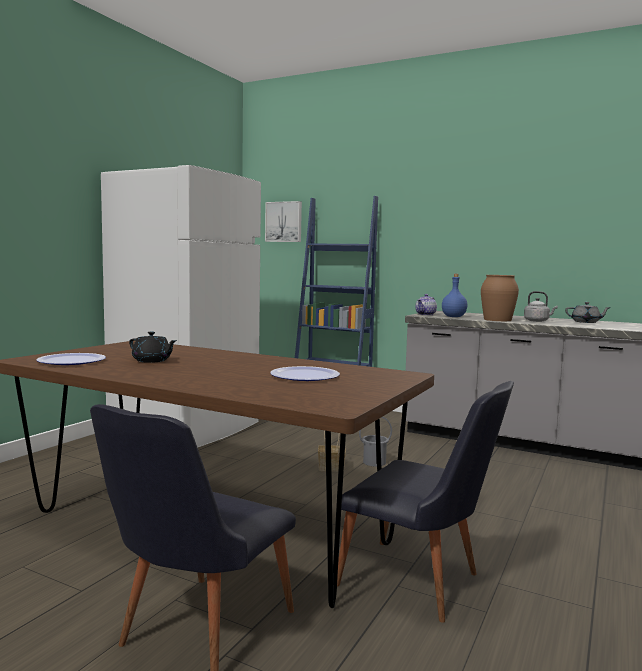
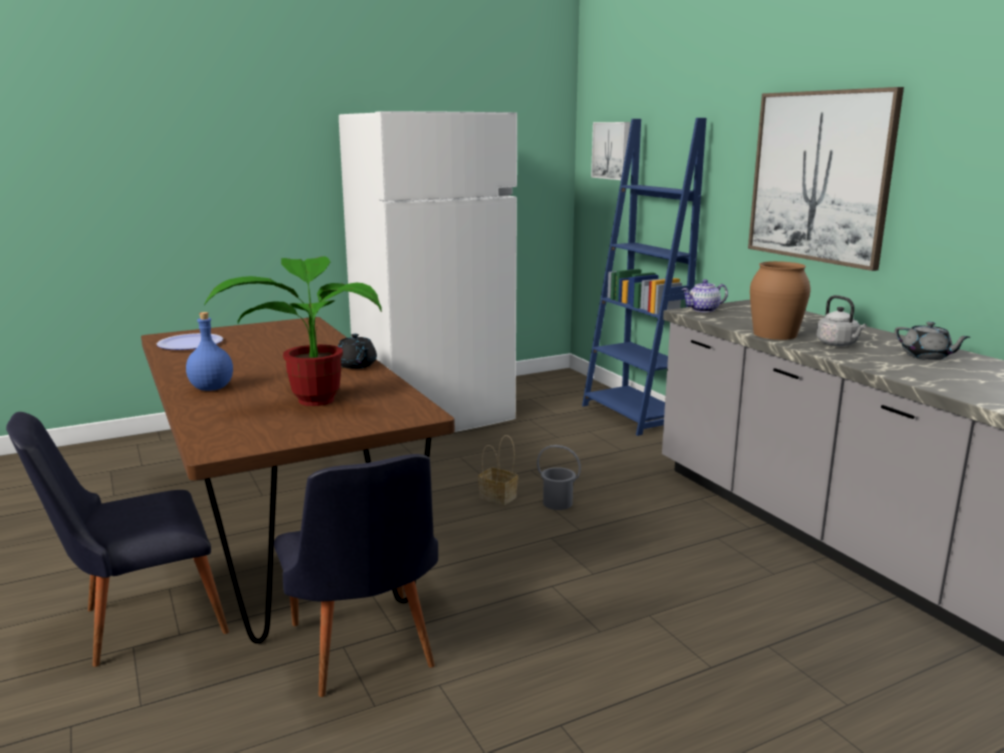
camera: 35 degrees right, 10 degrees up
(152, 361) = (249, 352): black teapot -> black teapot (356, 365)
(305, 376) = (314, 398): plate -> potted plant
(454, 317) = (727, 320): blue bottle -> blue bottle (212, 388)
(473, 230) = (819, 177): none -> picture

